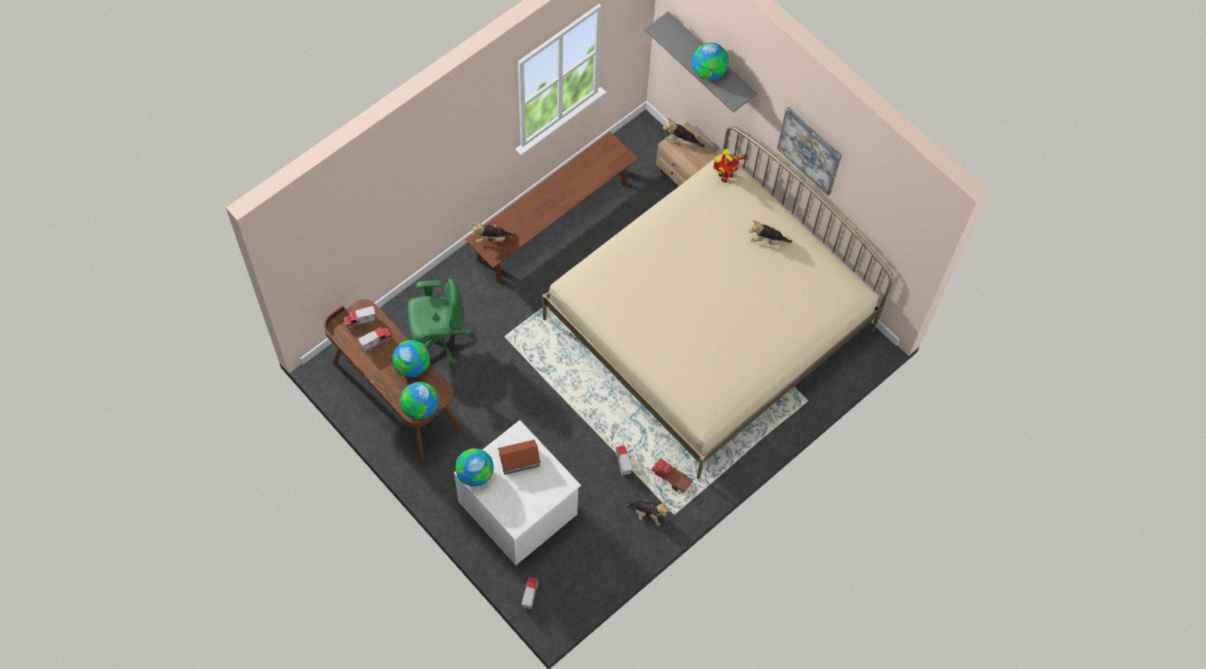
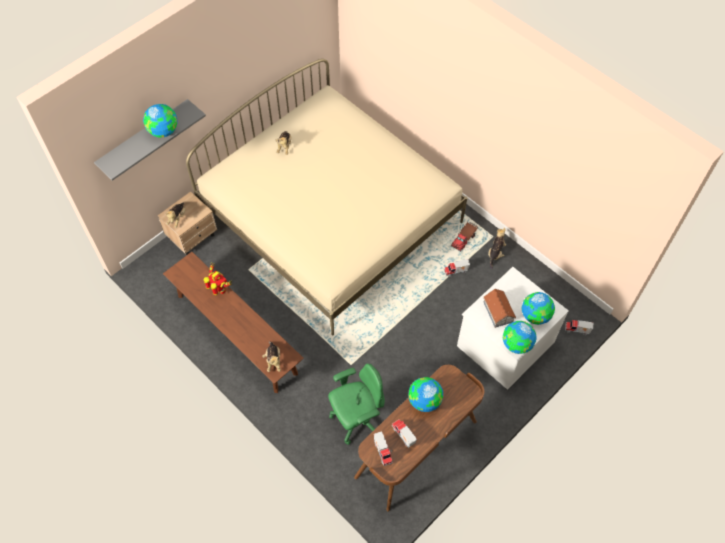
camera: 90 degrees left, 5 degrees down
(420, 408) = (465, 390): globe -> globe (535, 315)
(438, 339) = (357, 419): green office chair -> green office chair turned 75 degrees clockwise
(725, 176) = (224, 175): toy robot -> toy robot (220, 290)
(810, 150) = (240, 72): picture -> none

